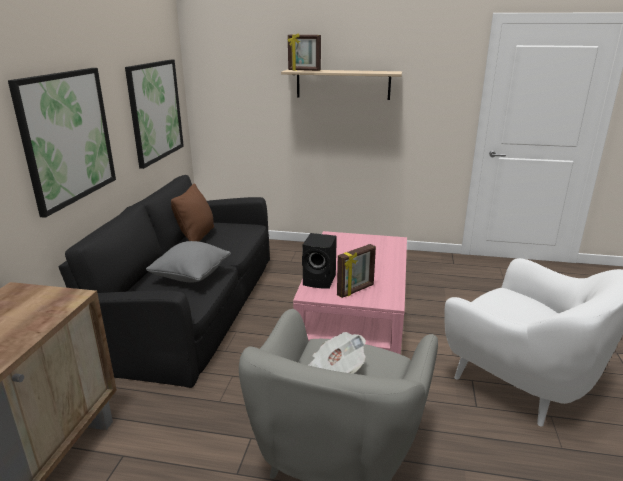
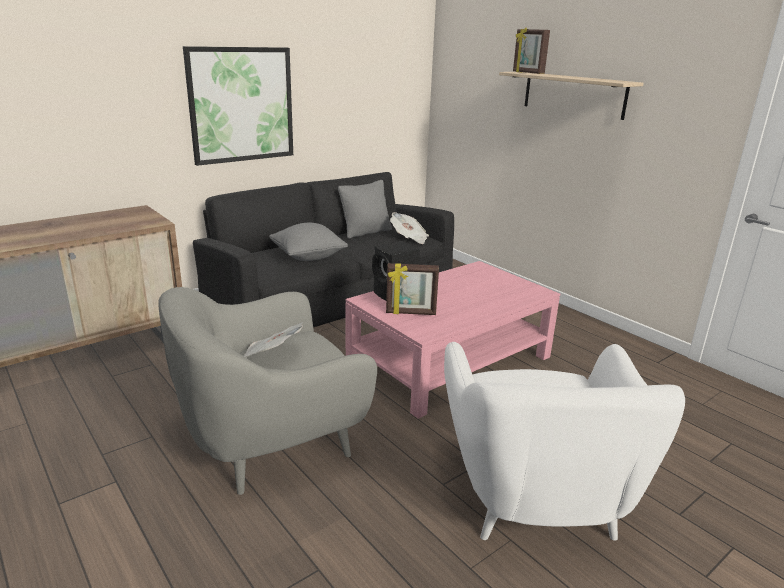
camera: 40 degrees right, 0 degrees up
(155, 111) = (372, 102): picture -> none
(196, 236) = (366, 232): brown pillow -> grey pillow
(240, 230) = (409, 238): none -> newspaper

